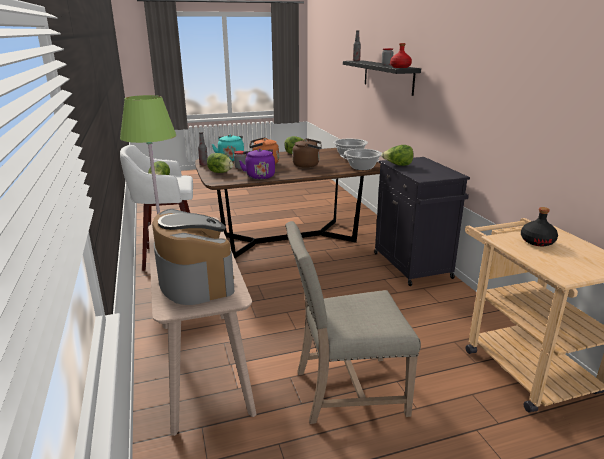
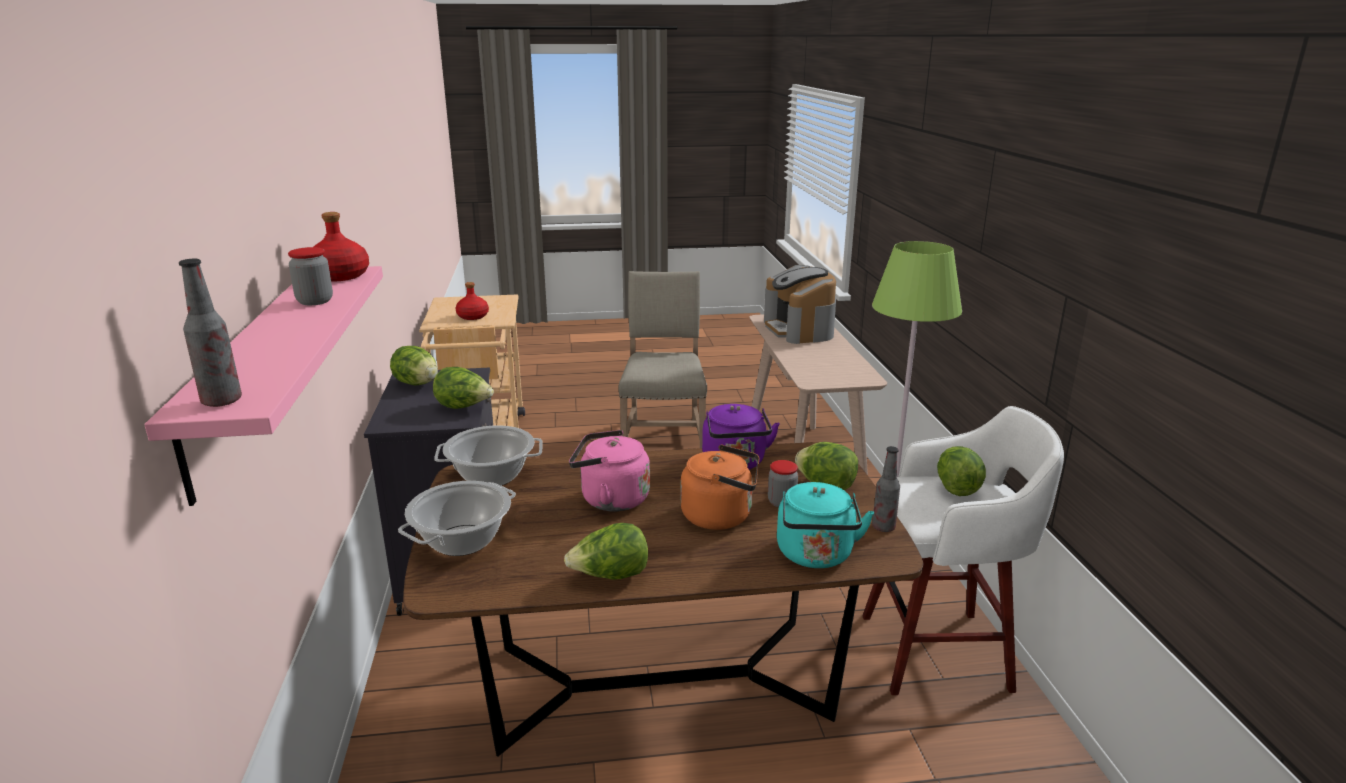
camera: 170 degrees left, 0 degrees up
(308, 165) = (610, 499): brown kettle -> pink kettle
(346, 390) = (664, 437): beige chair -> beige chair turned 90 degrees counterclockwise
(387, 76) = (255, 369): black shelf -> pink shelf
(442, 172) = (417, 384): none -> lettuce
(537, 241) = (472, 316): black bottle -> red bottle

